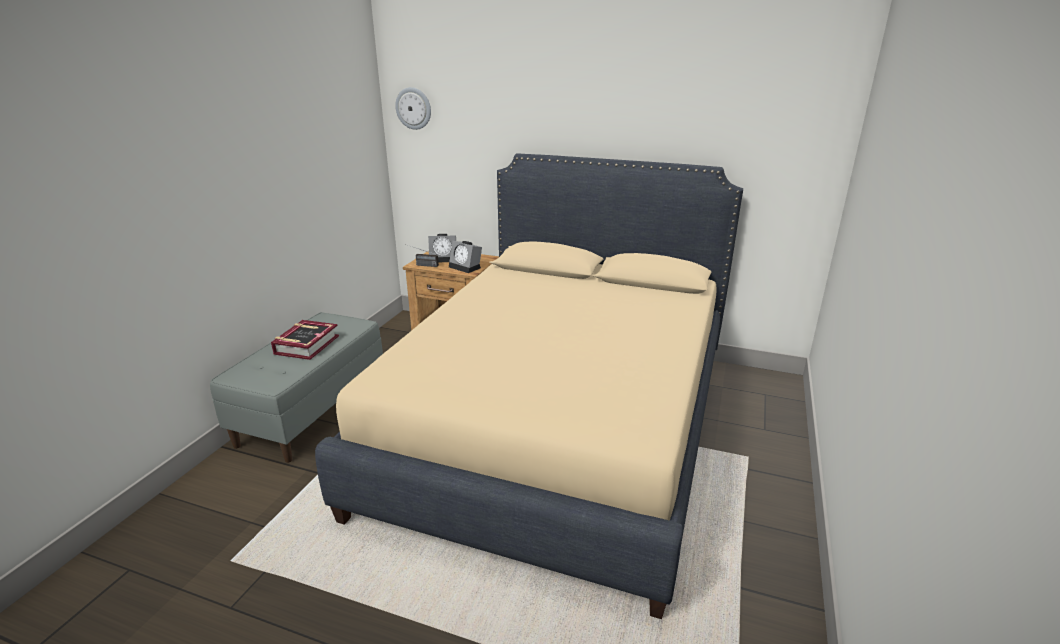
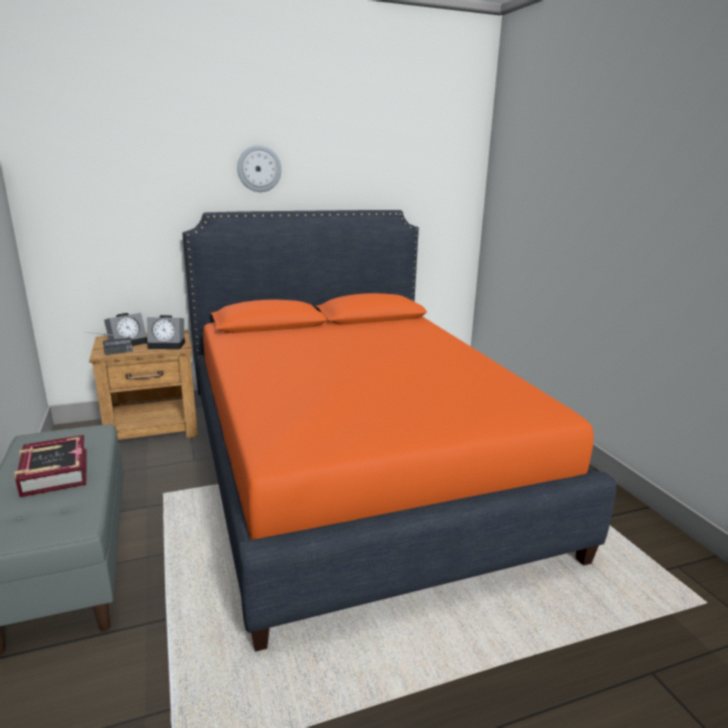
camera: 40 degrees left, 5 degrees down
(413, 108) = (55, 168): wall clock -> wall clock (259, 169)
(559, 427) = (356, 469): beige bed -> orange bed

